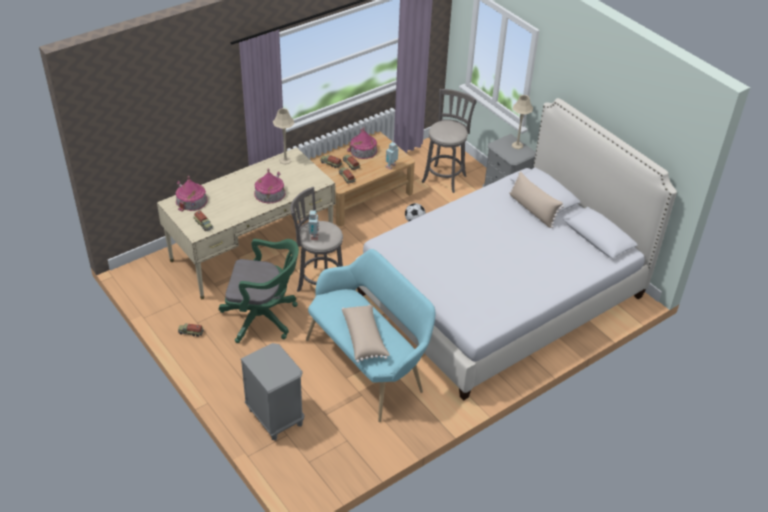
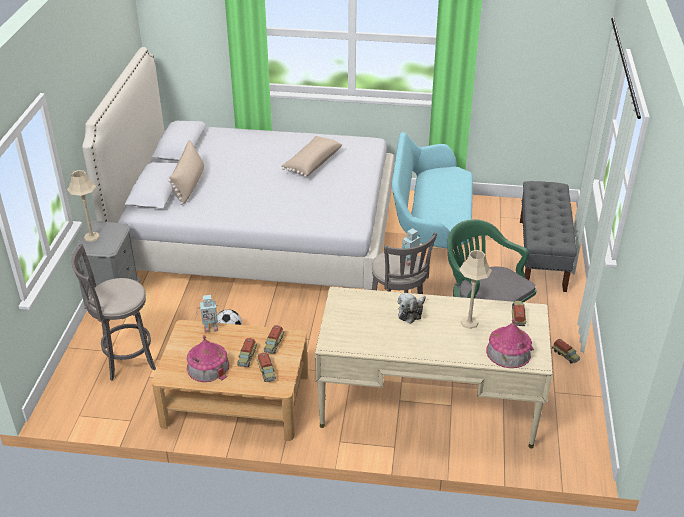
camera: 135 degrees left, 5 degrees down
(269, 193) = (411, 312): toy house -> plush toy
(275, 417) = (542, 255): grey nightstand -> grey bench
(285, 160) = (349, 341): beige table lamp -> beige table lamp (469, 322)
(364, 338) = (451, 190): beige pillow -> beige pillow (311, 163)

